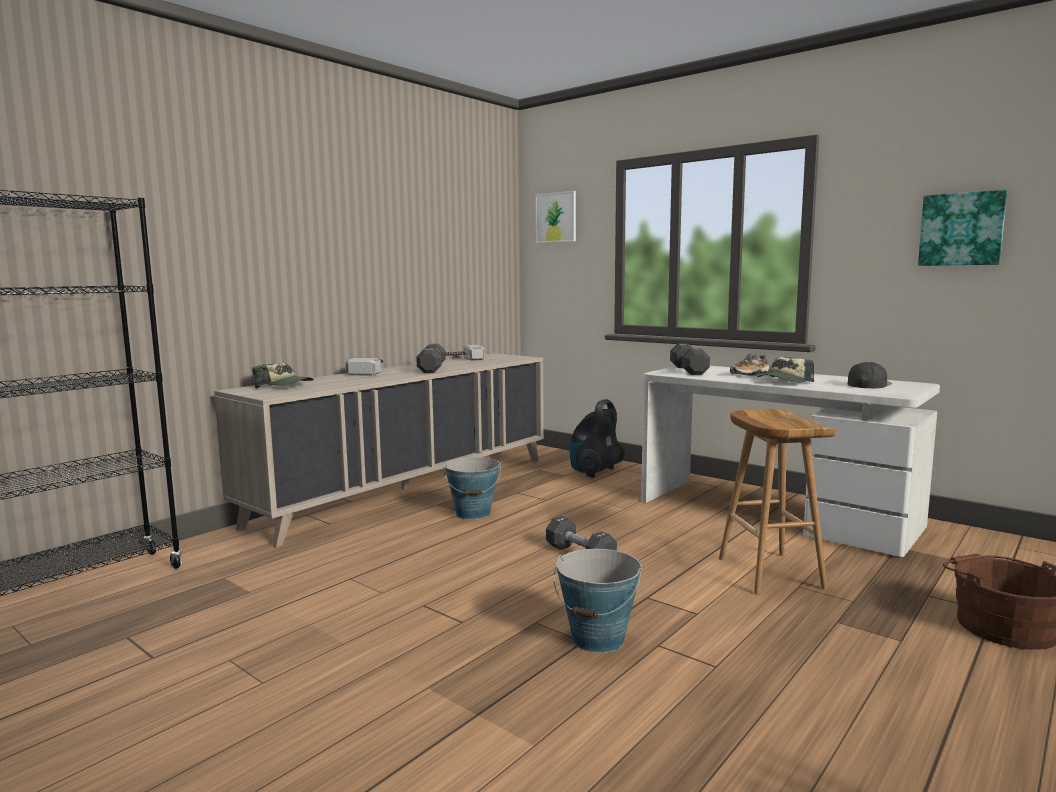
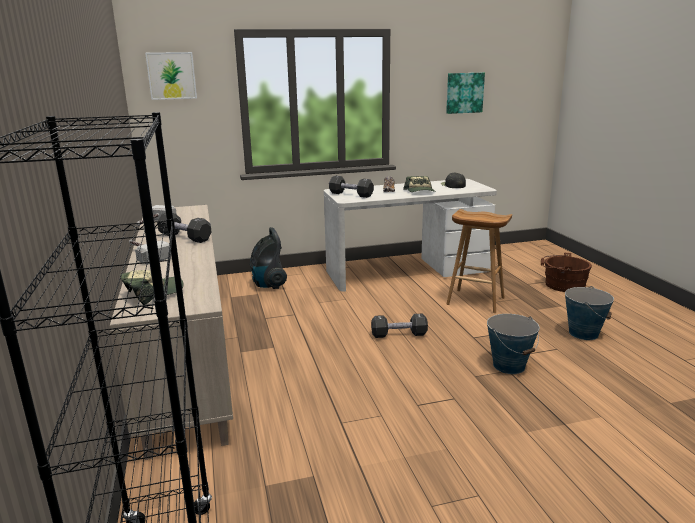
camera: 55 degrees left, 10 degrees up
(473, 513) = (281, 344): bucket -> bucket (583, 333)

